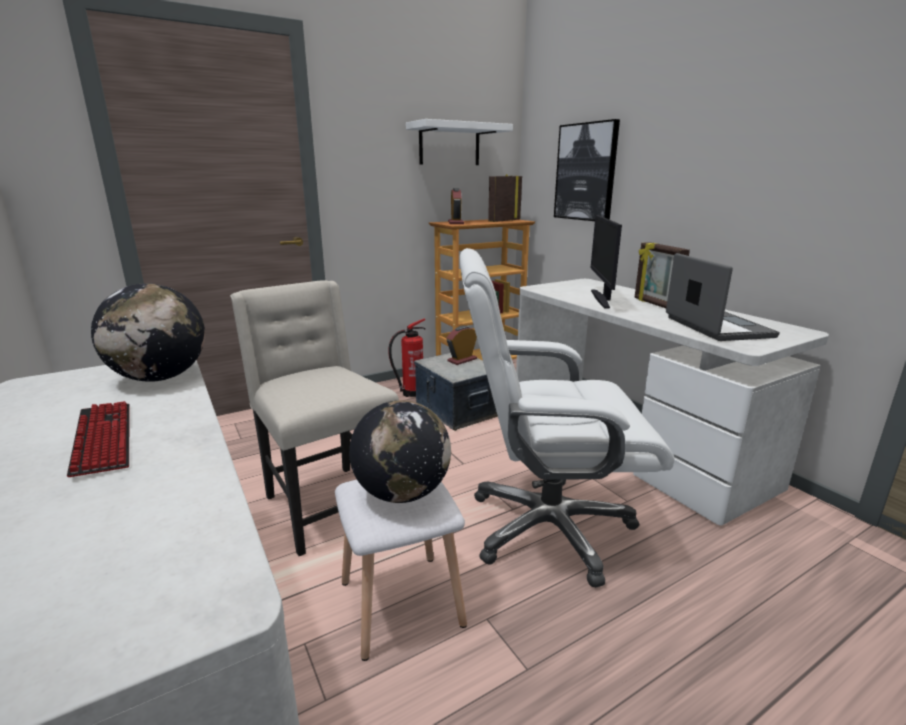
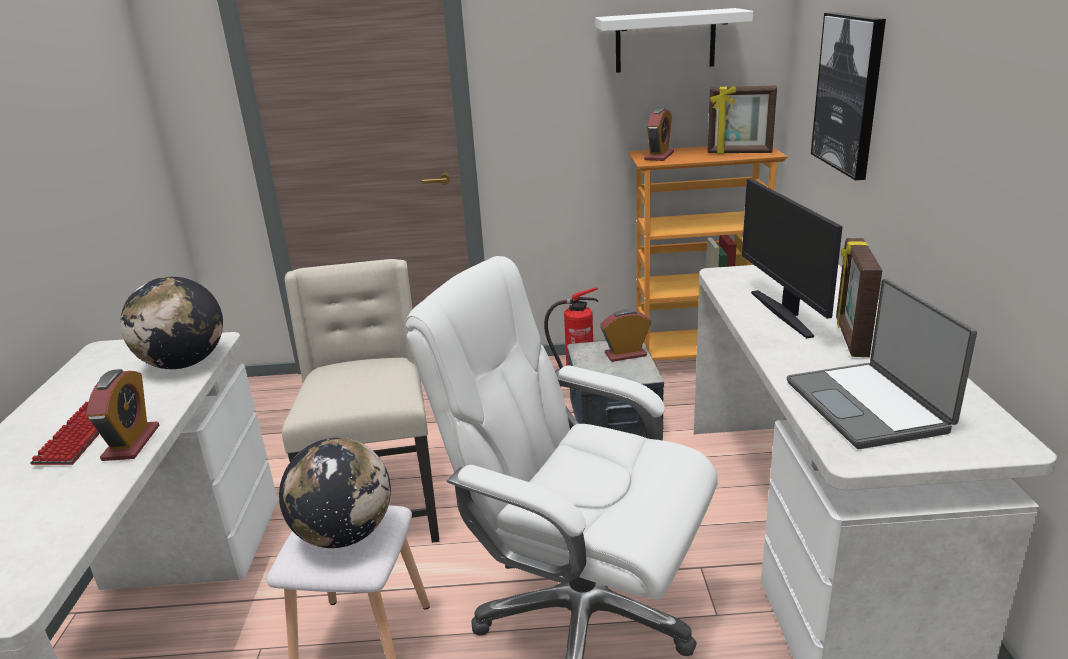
camera: 30 degrees right, 5 degrees up
(184, 438) = (131, 443): none -> alarm clock
(504, 221) = (739, 153): picture frame -> picture frame turned 150 degrees counterclockwise
(602, 299) = (784, 313): monitor -> monitor turned 45 degrees counterclockwise
(715, 327) = (868, 406): laptop -> laptop turned 150 degrees clockwise

